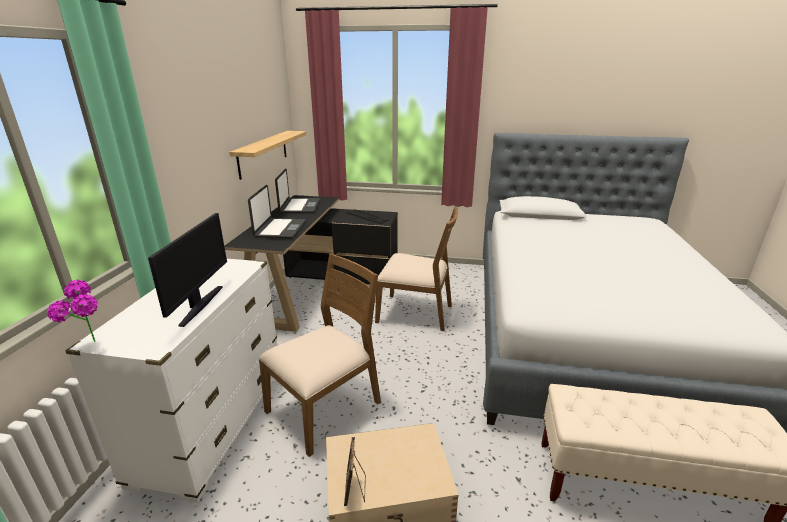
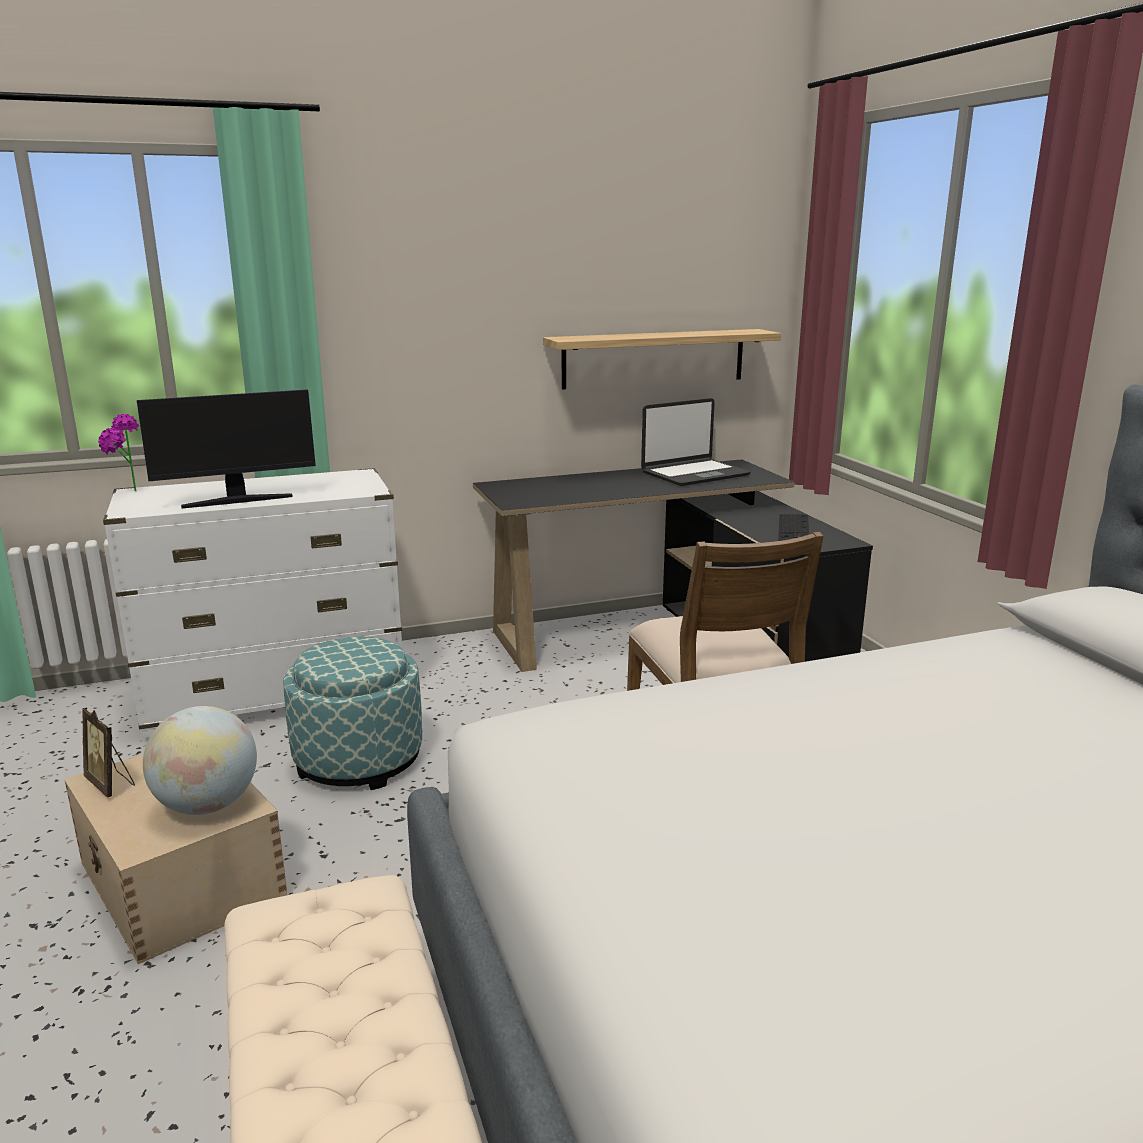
camera: 60 degrees right, 5 degrees down
(279, 229) = (578, 488): laptop -> none
(325, 407) = (359, 759): brown chair -> ottoman
(355, 489) = (111, 784): picture frame -> picture frame turned 105 degrees counterclockwise
(412, 448) = (207, 805): none -> globe

